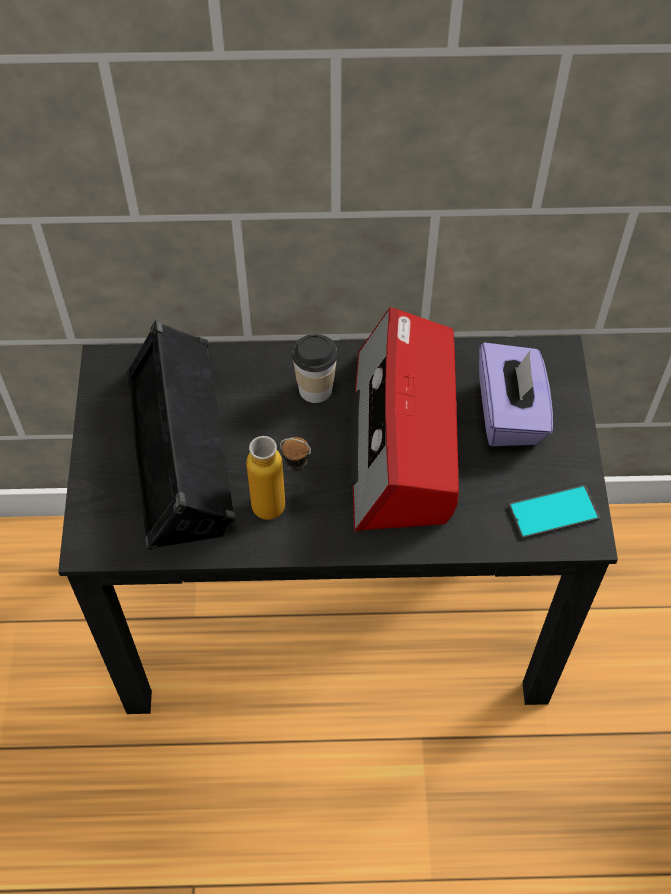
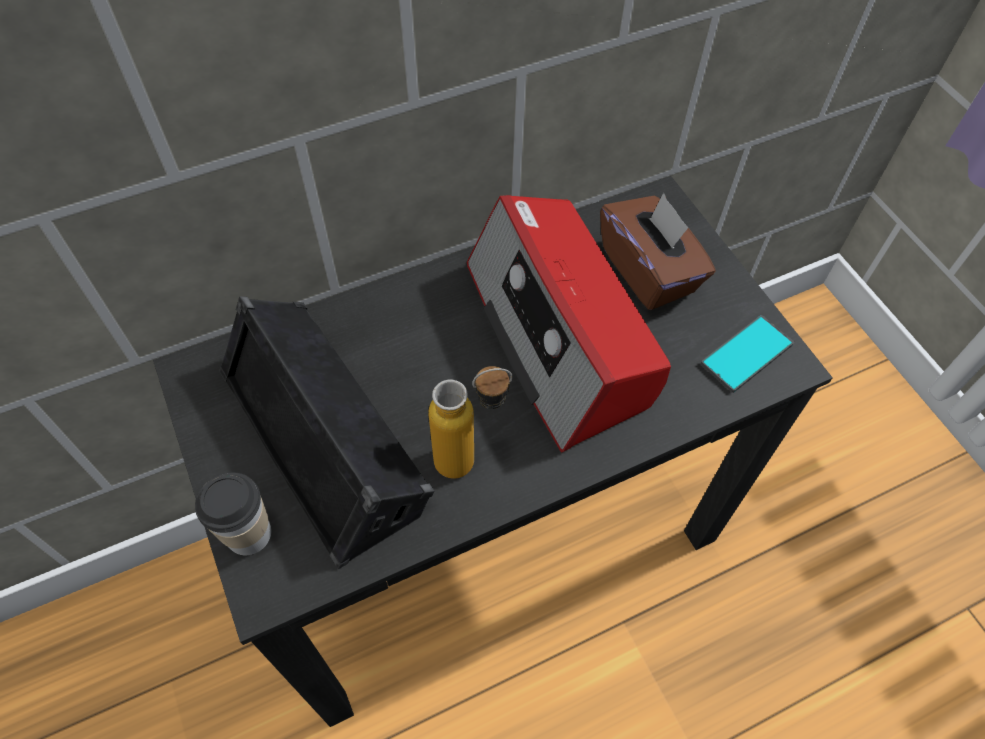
camera: 25 degrees left, 0 degrees up
(315, 389) = (441, 316): cup -> cup (249, 534)
(510, 413) = (649, 271): purple tissue box -> brown tissue box

